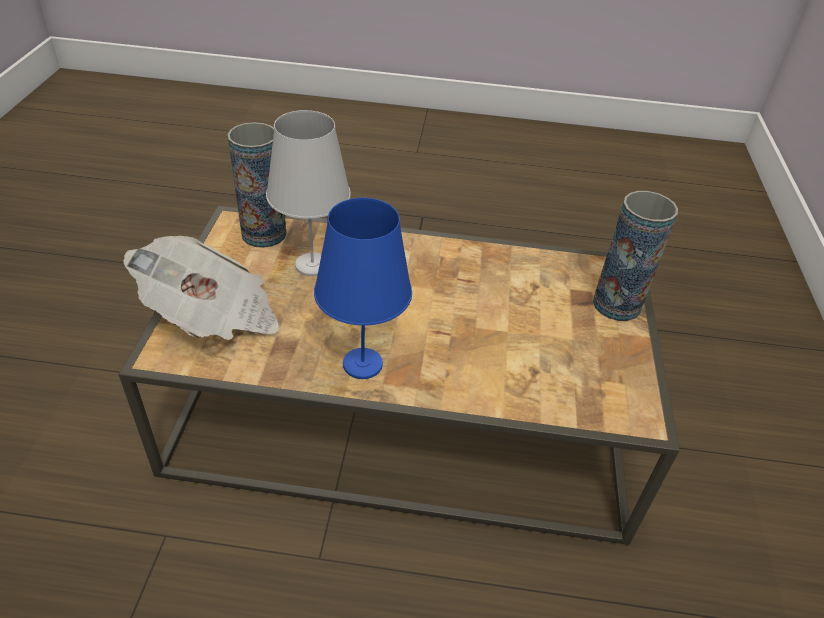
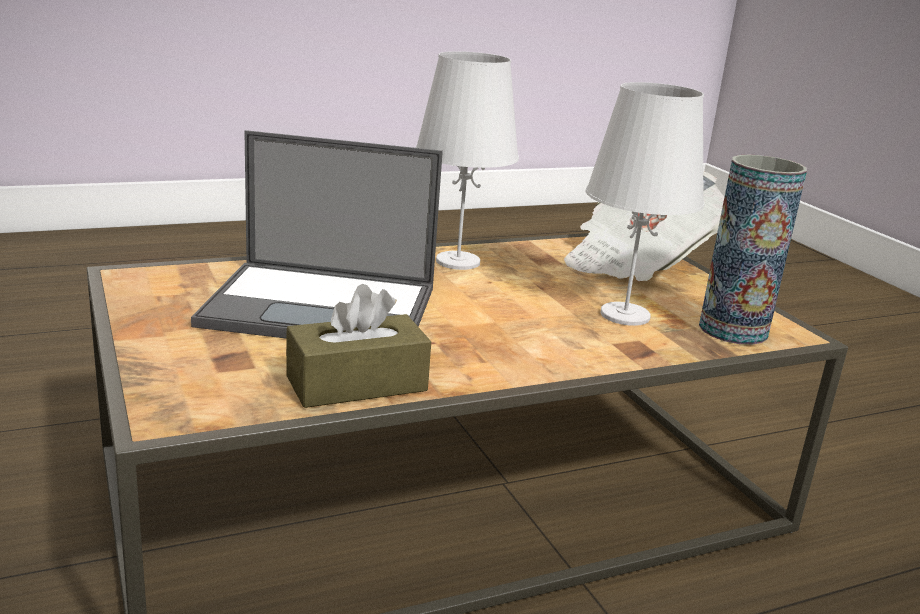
camera: 150 degrees right, 20 degrees down
(362, 364) = (458, 261): blue table lamp -> white table lamp
(507, 332) = (324, 307): none -> laptop
(521, 261) = (357, 383): none -> brown tissue box
(616, 304) = (171, 363): vase -> none

